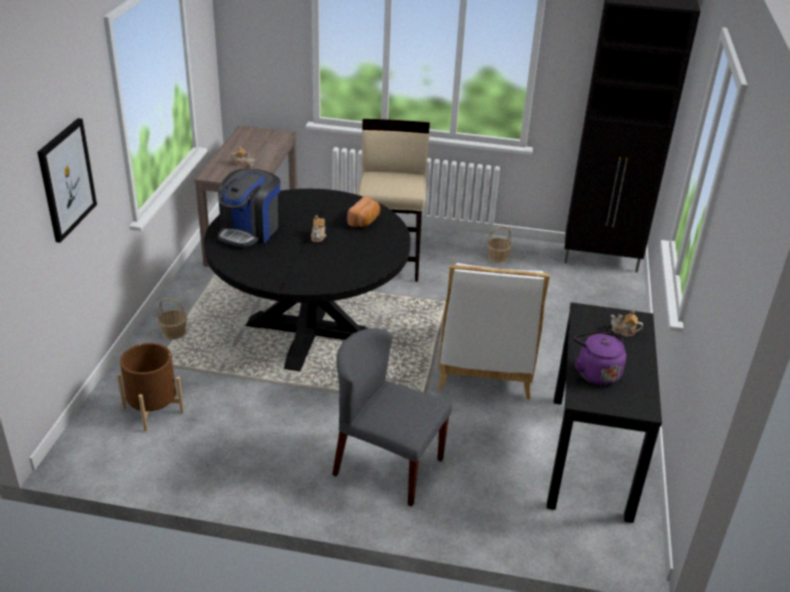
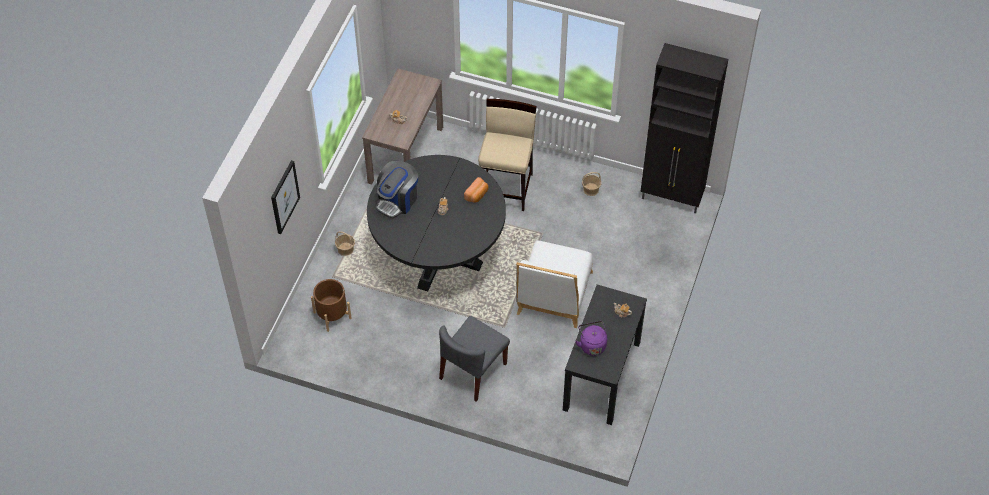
camera: 10 degrees right, 20 degrees up
(387, 466) = (473, 371): grey chair -> grey chair turned 90 degrees counterclockwise

